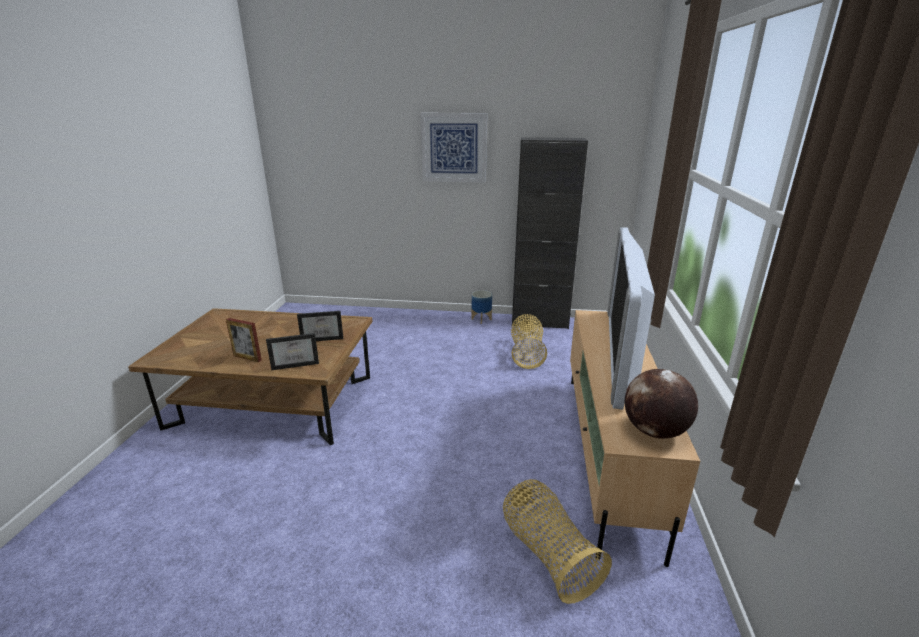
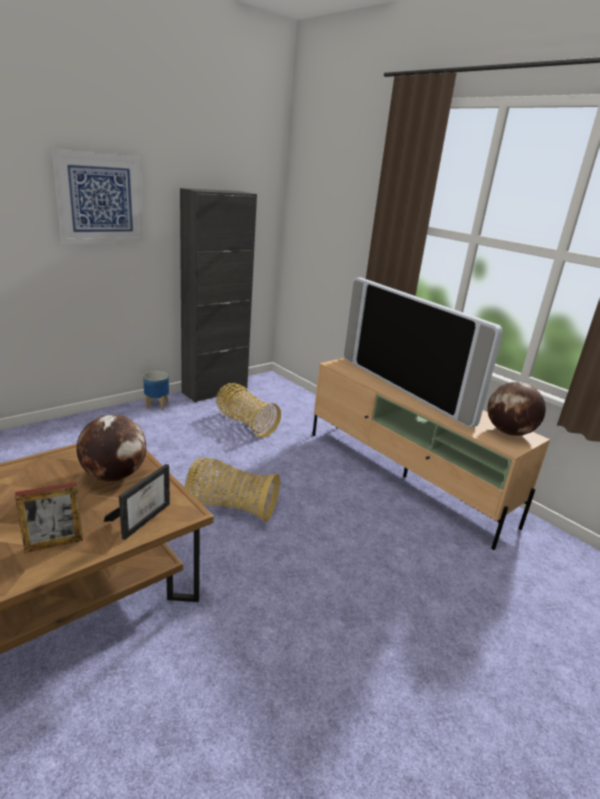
camera: 50 degrees left, 0 degrees up
(323, 338) = (114, 475): picture frame -> globe
(548, 554) = (472, 566): basket -> basket (230, 506)

